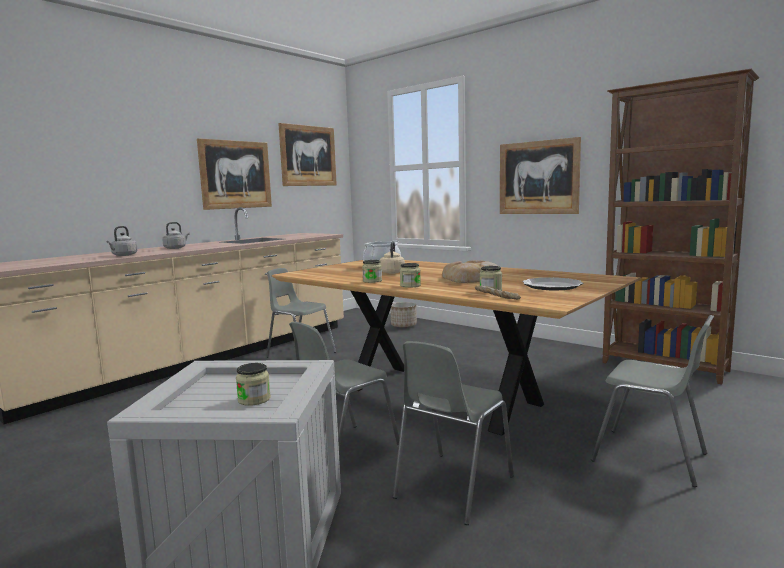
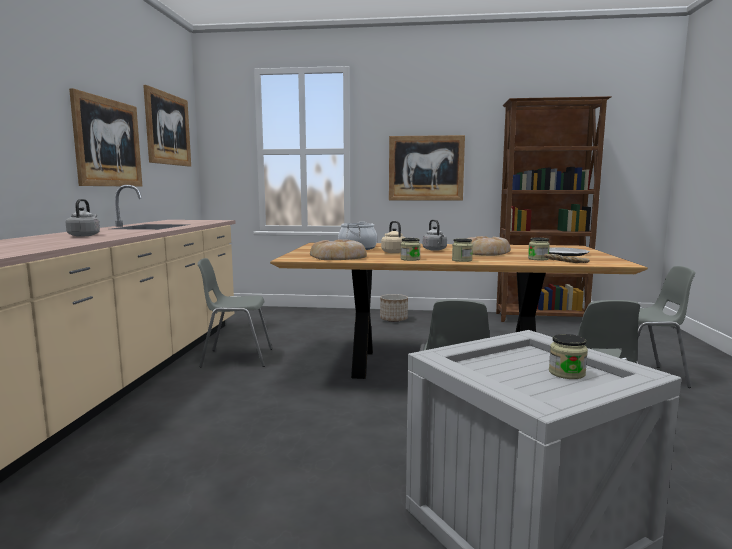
camera: 35 degrees left, 0 degrees up
(123, 255) = (48, 244): grey kettle -> grey kettle (435, 250)
(330, 274) = (339, 257): none -> bread
(404, 325) = (293, 315): planter -> planter (394, 319)

